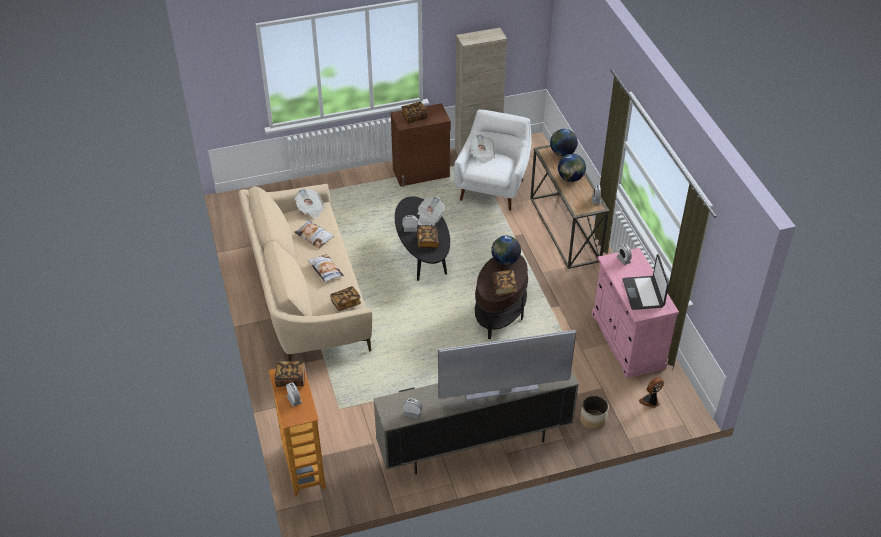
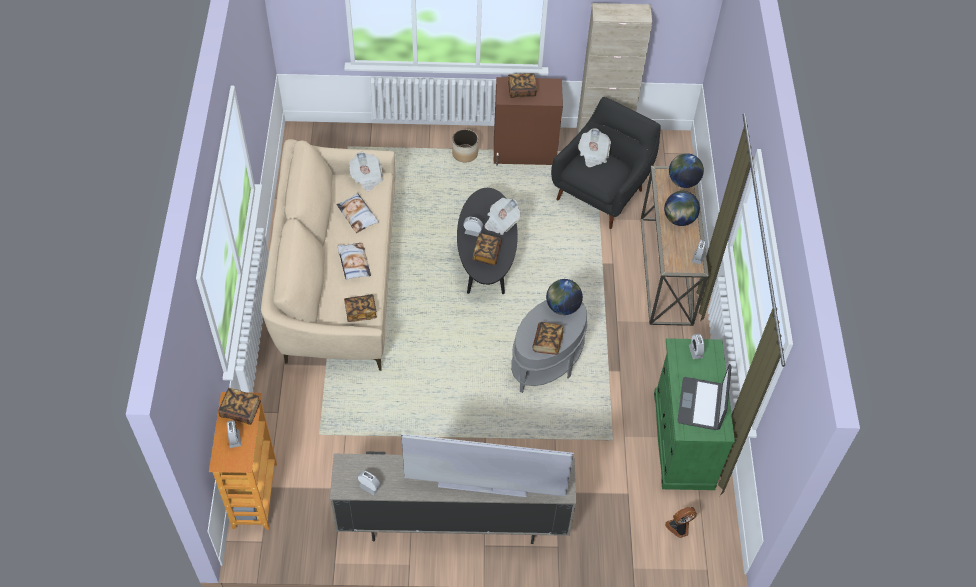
camera: 15 degrees right, 10 degrees up
(492, 187) = (601, 192): white armchair -> black armchair
(500, 313) = (547, 361): brown side table -> grey side table
(592, 419) = (601, 531): planter -> planter (464, 153)
(627, 340) = (683, 440): pink cabinet -> green cabinet

